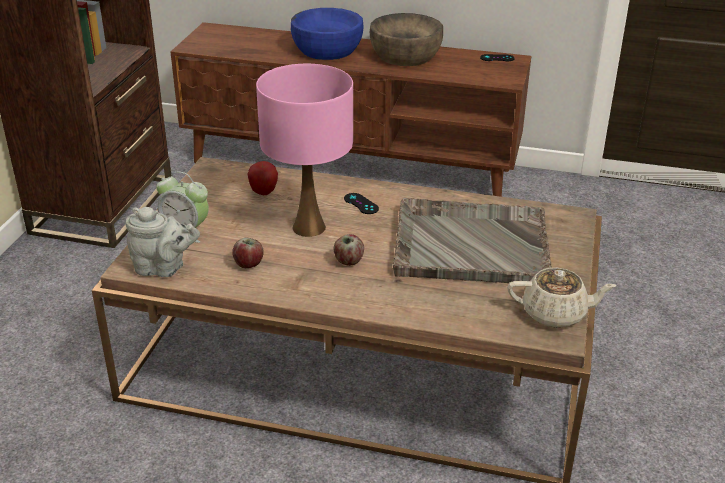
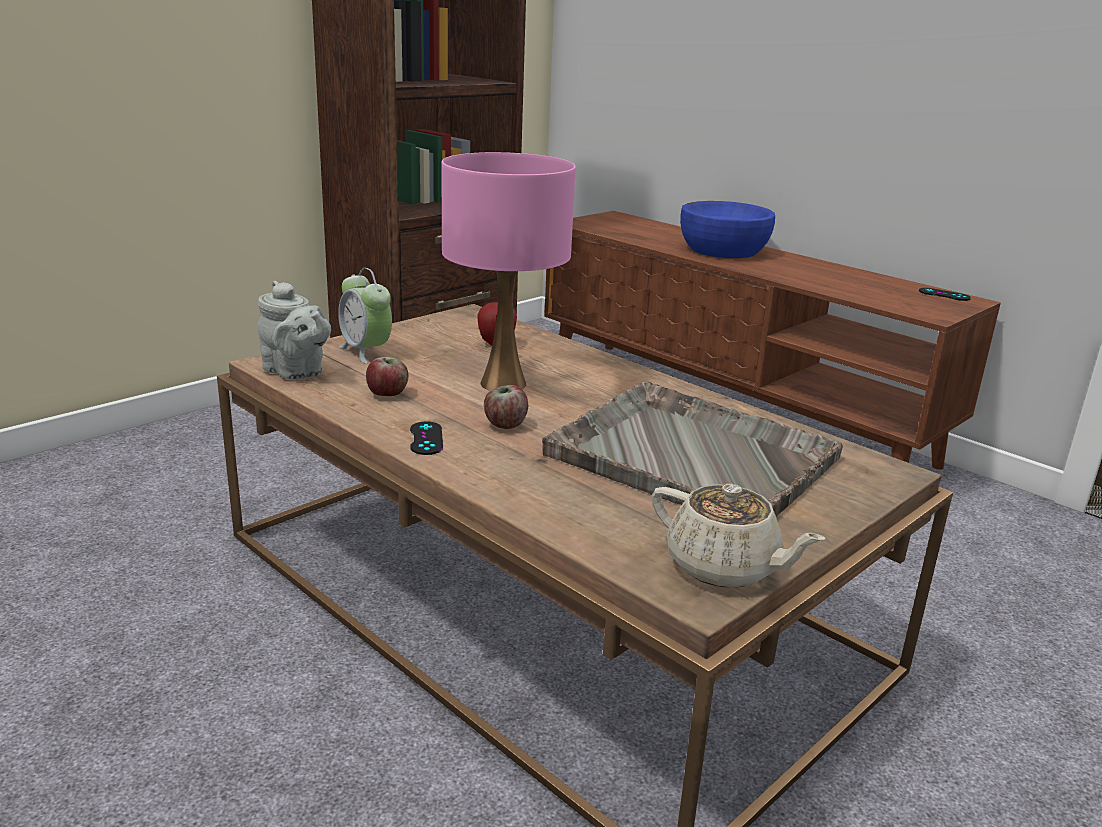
camera: 30 degrees right, 10 degrees down
(361, 204) = (596, 381): black game controller -> black game controller (426, 438)
(405, 55) = (816, 270): brown bowl -> none

